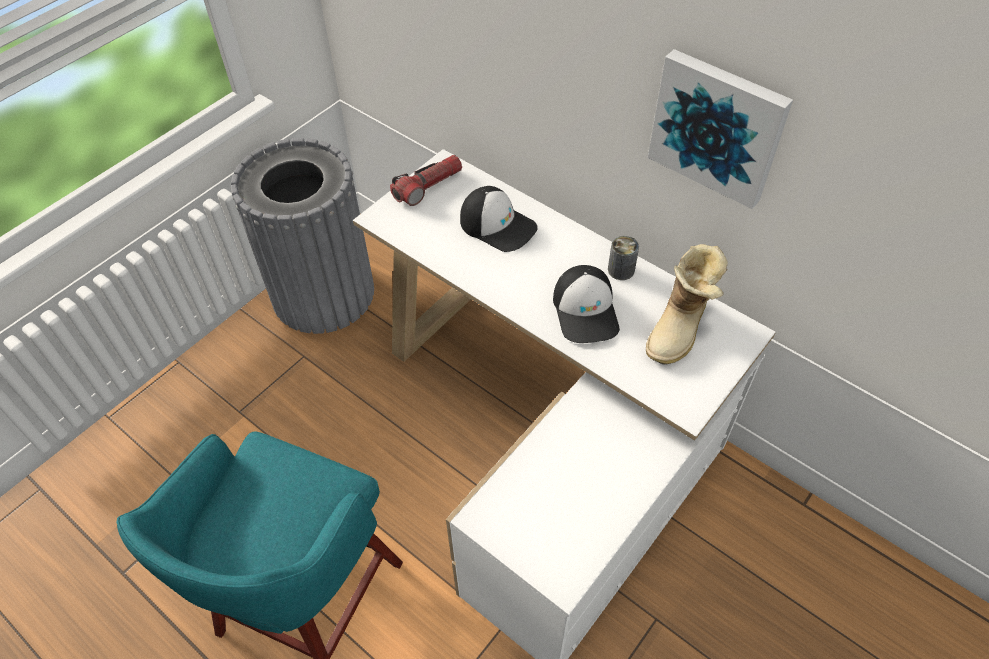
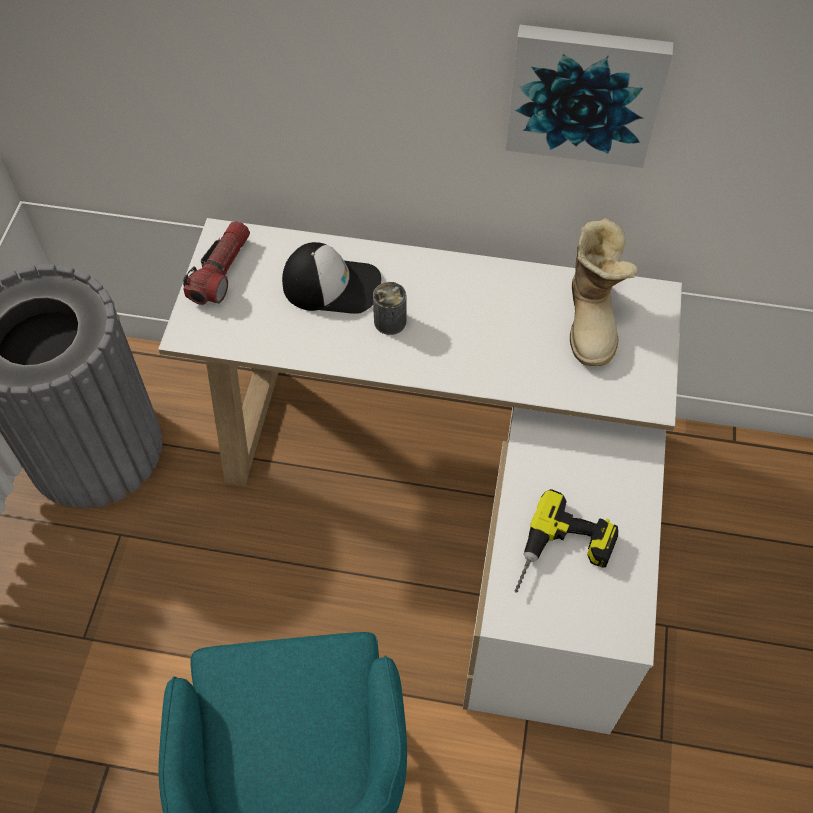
camera: 30 degrees left, 5 degrees up
(551, 497) = (563, 557): none -> power drill
(586, 311) = (488, 342): cap -> none
(621, 270) = (495, 281): can -> can (390, 321)

